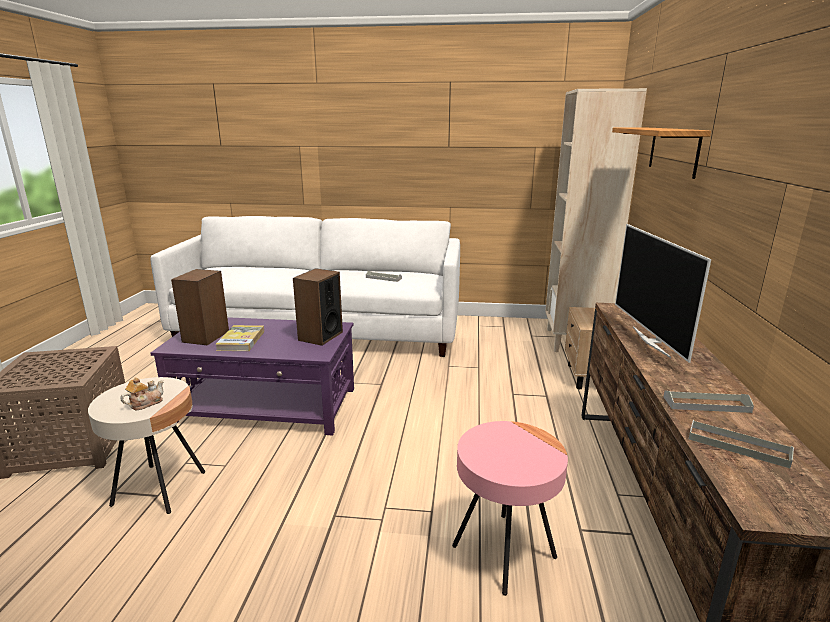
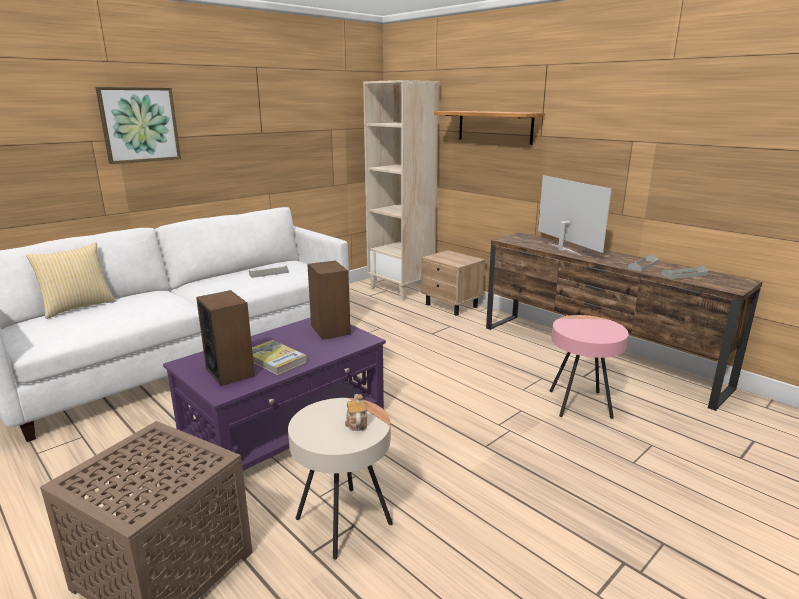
camera: 50 degrees left, 0 degrees up
(247, 266) = (78, 307): none -> pillow
(334, 134) = (139, 125): none -> picture
(652, 341) = (563, 249): television -> television turned 150 degrees counterclockwise

